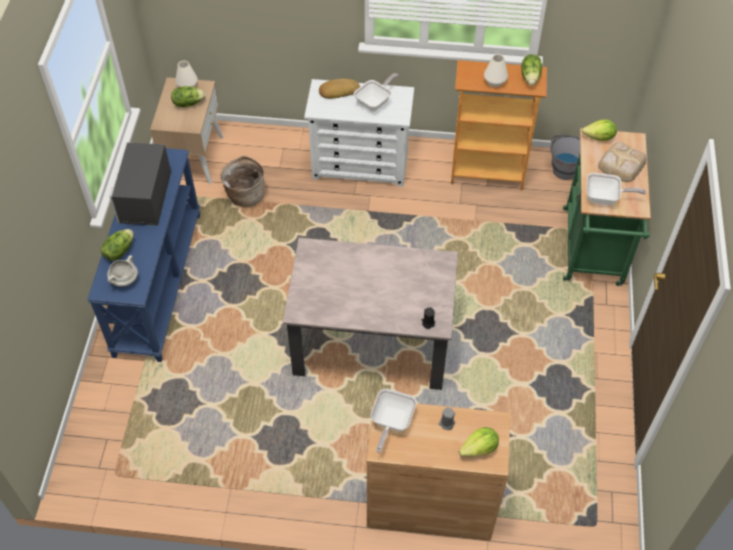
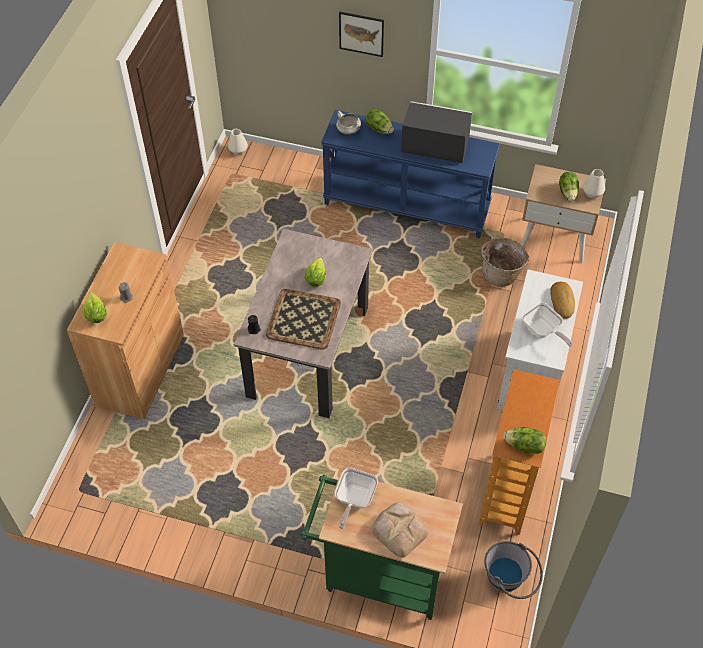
camera: 100 degrees right, 0 degrees up
(43, 210) = (361, 33): none -> picture
(391, 422) = (140, 261): frying pan -> none
(403, 282) = (303, 318): none -> tray
(495, 82) = (520, 409): white vase -> white vase (238, 150)
(599, 138) = (444, 519): lettuce -> lettuce (316, 279)

